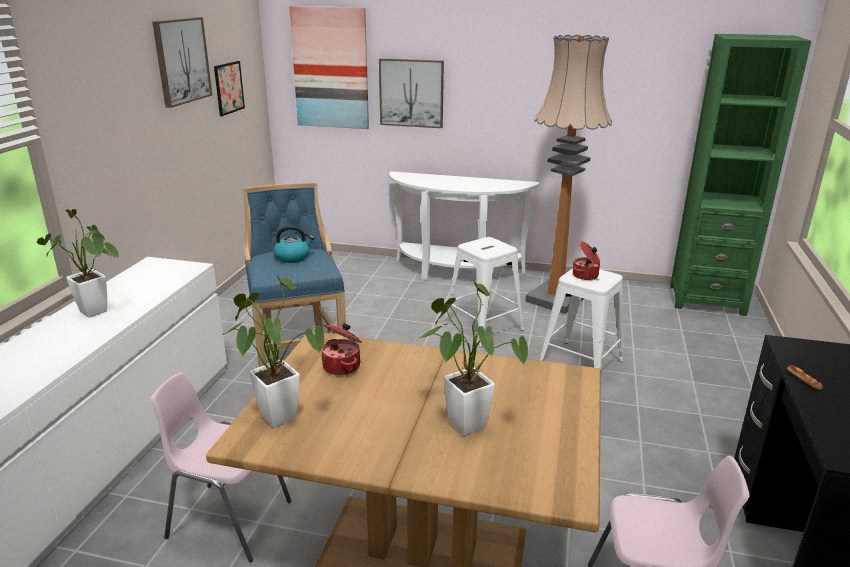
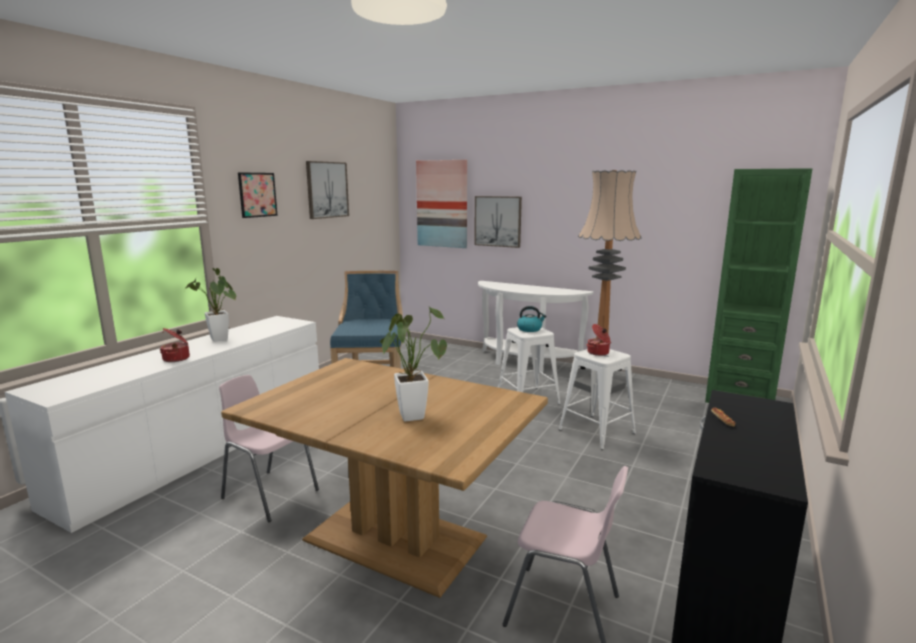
camera: 15 degrees right, 10 degrees down
(229, 88) = (365, 213): picture -> picture (257, 194)
(275, 413) = (283, 396): potted plant -> none
(293, 257) = (372, 322): kettle -> kettle (530, 329)
(342, 366) = (351, 377): cooking pot -> cooking pot (177, 358)

